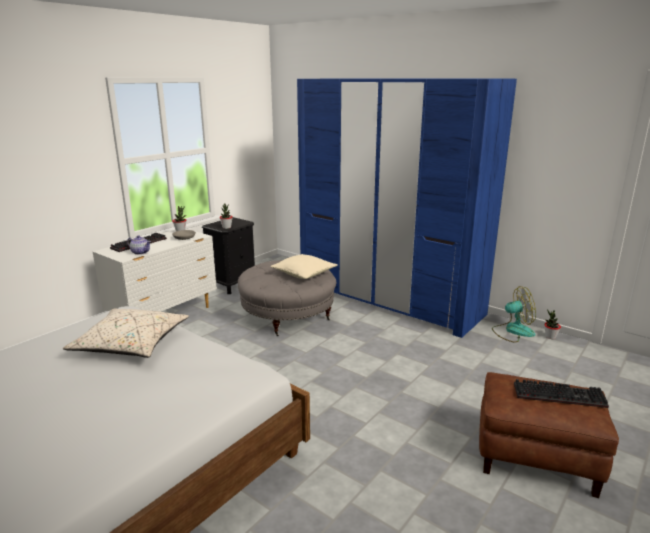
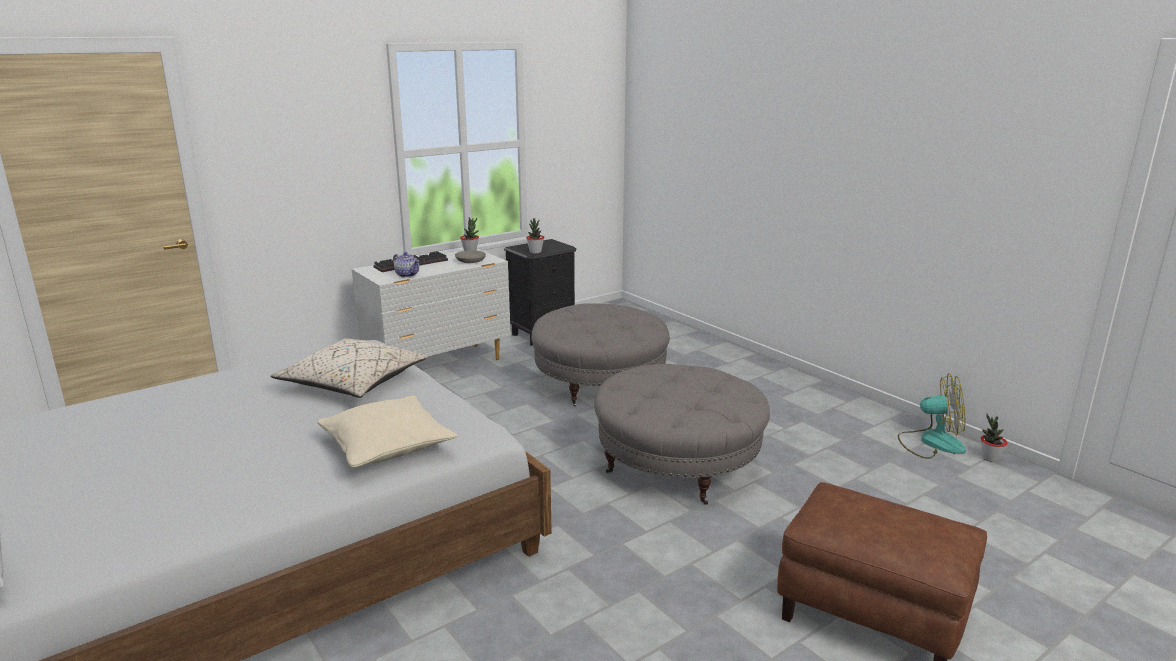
camera: 15 degrees right, 0 degrees up
(304, 274) = (624, 324): beige pillow -> beige pillow (387, 446)
(366, 369) = (678, 464): none -> grey ottoman
(388, 300) = (755, 377): blue wardrobe -> none
(560, 394) = (908, 524): keyboard -> none

